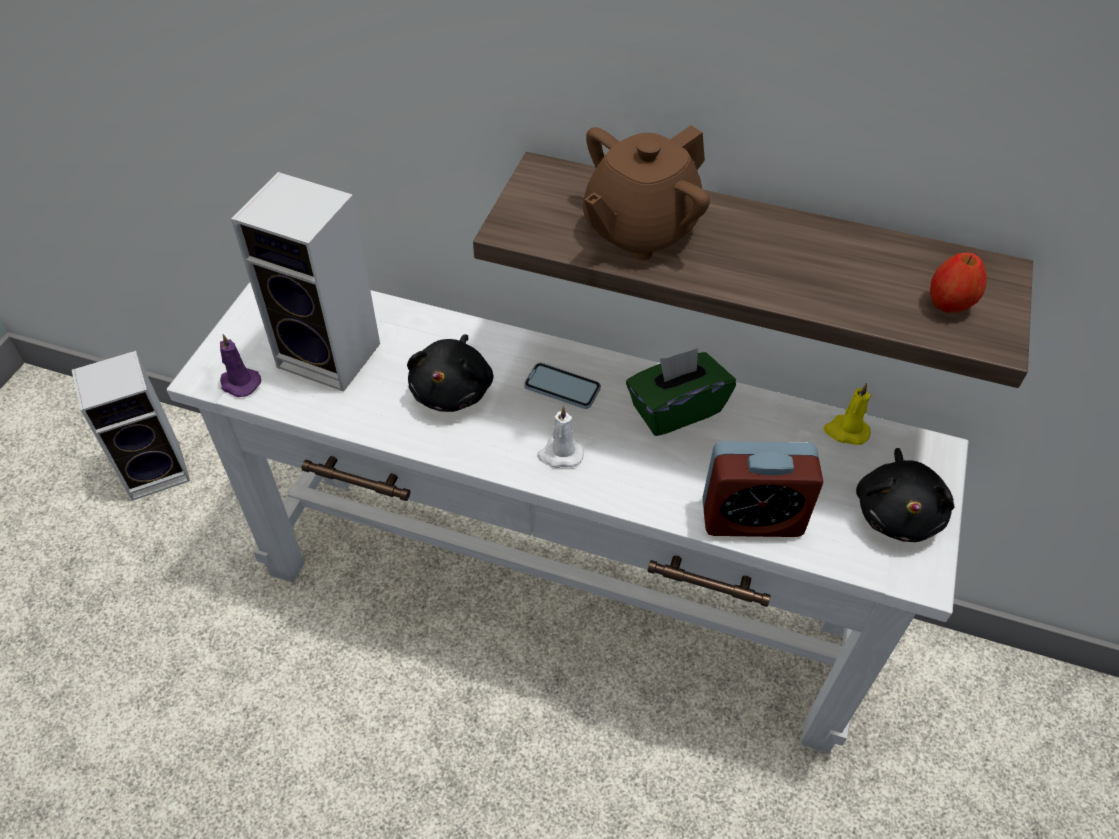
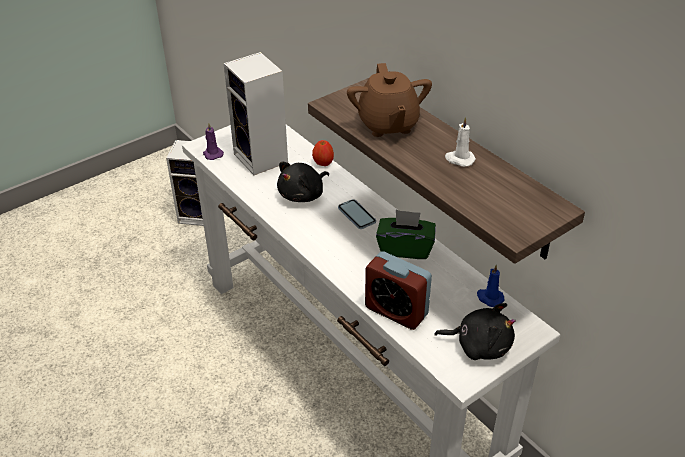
camera: 35 degrees right, 10 degrees down
(560, 454) = (327, 242): white candle -> white candle (459, 159)
(639, 230) = (388, 124): brown teapot -> brown teapot turned 90 degrees counterclockwise
(845, 431) = (489, 298): yellow candle -> blue candle
(897, 512) = (479, 345): black plush toy -> black plush toy turned 120 degrees counterclockwise
(948, 305) = (509, 210): apple -> apple (323, 163)

